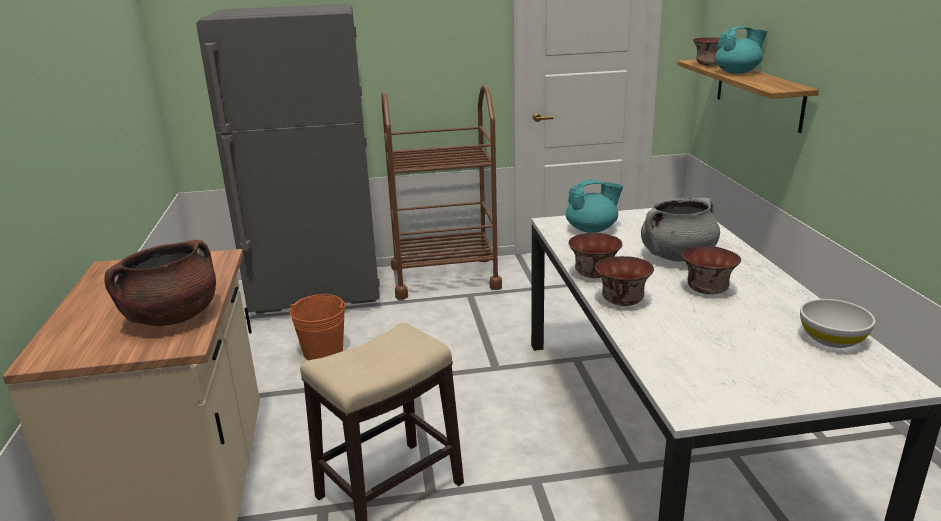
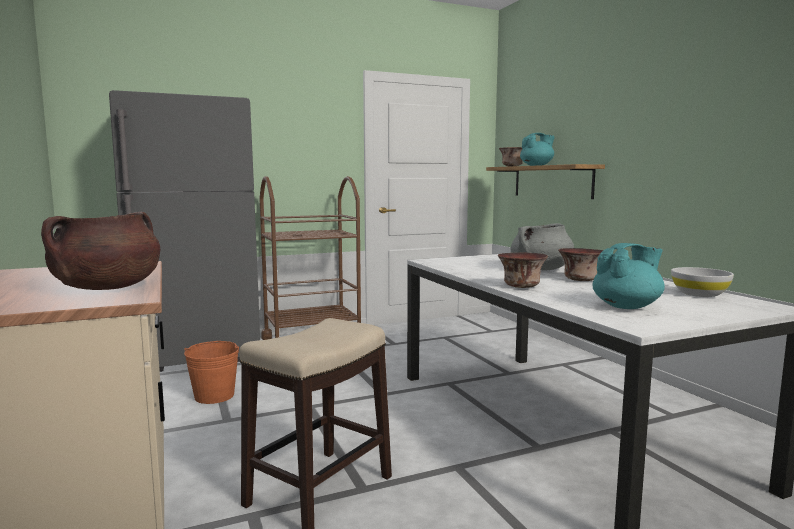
camera: 15 degrees left, 15 degrees down
(592, 229) = (461, 262): turquoise teapot -> turquoise teapot (627, 307)
(594, 274) = (485, 278): bowl -> none

